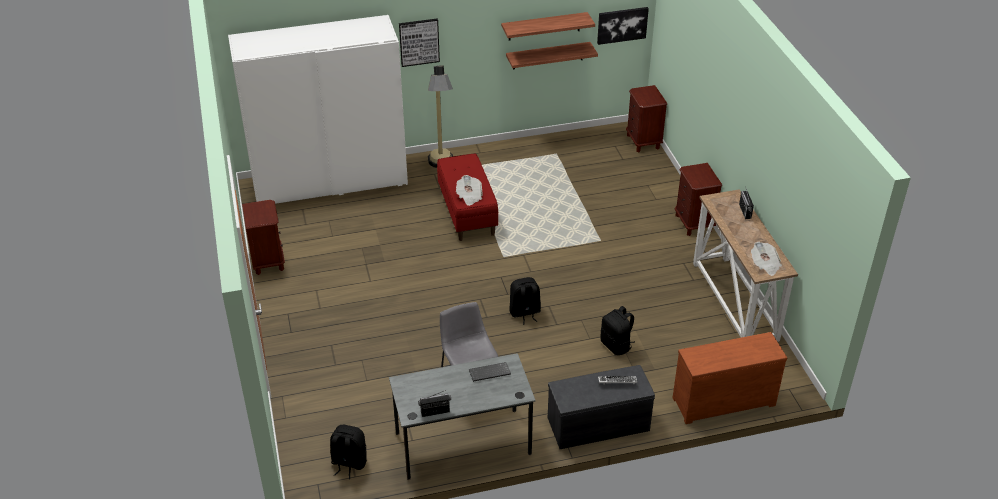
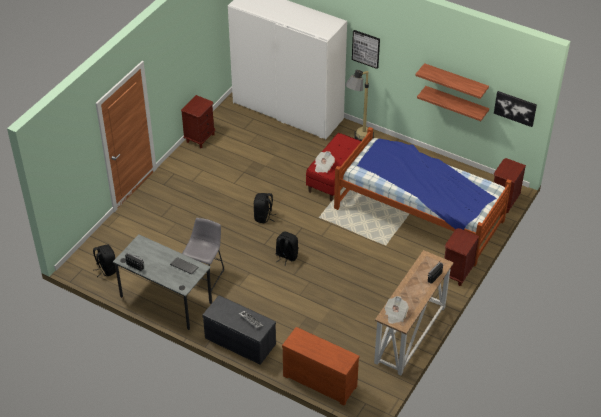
camera: 45 degrees right, 5 degrees up
(589, 195) = (419, 214): none -> bed
(616, 345) = (308, 309): black backpack -> black backpack (263, 217)

